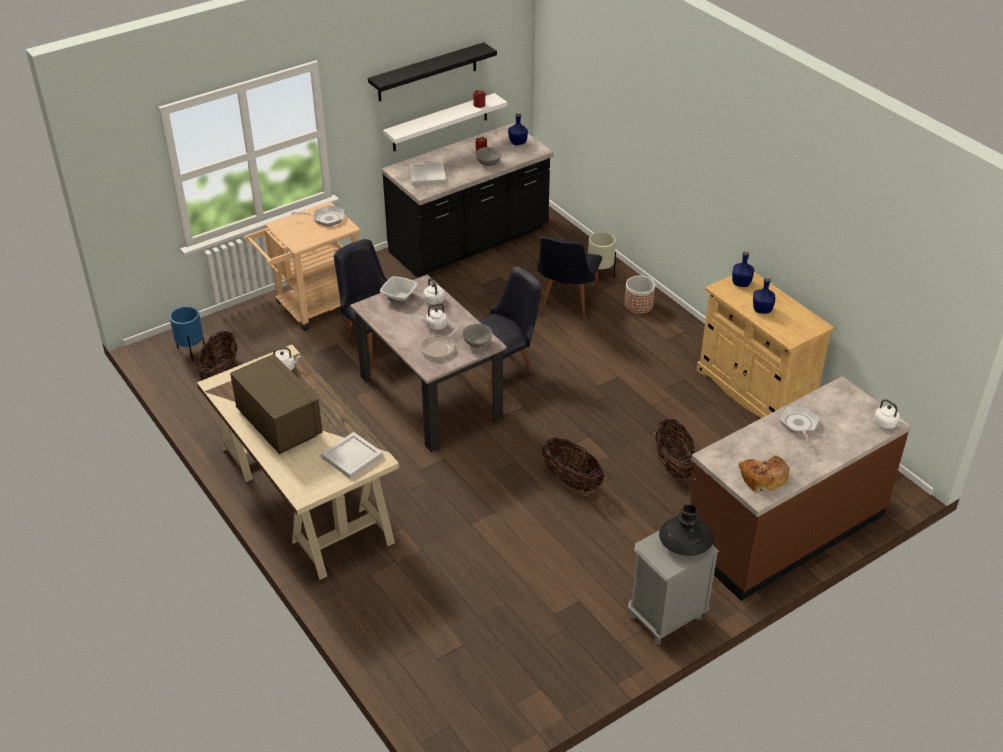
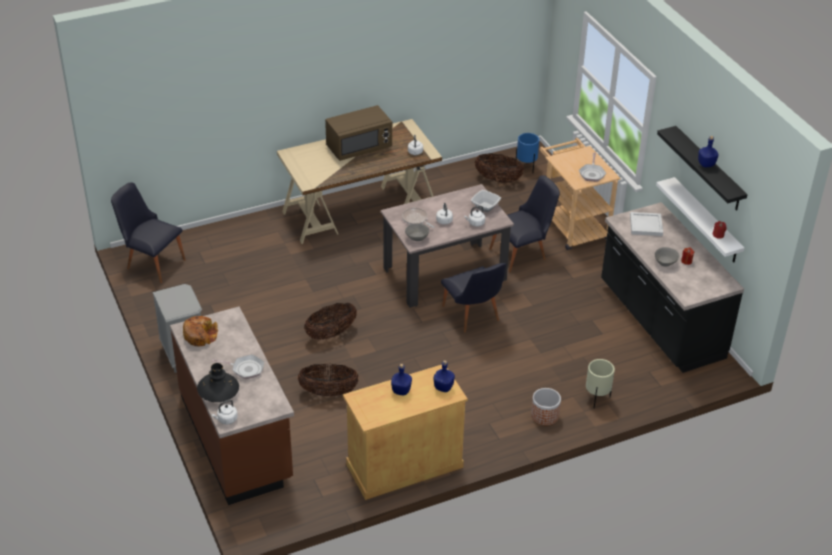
camera: 100 degrees right, 0 degrees up
(352, 458) = (314, 173): white tray -> none
(518, 142) = (703, 286): blue bottle -> blue bottle (706, 164)
(566, 302) = (557, 369): black chair -> black chair (151, 262)
(685, 543) = (178, 306): black vase -> black vase (218, 393)

